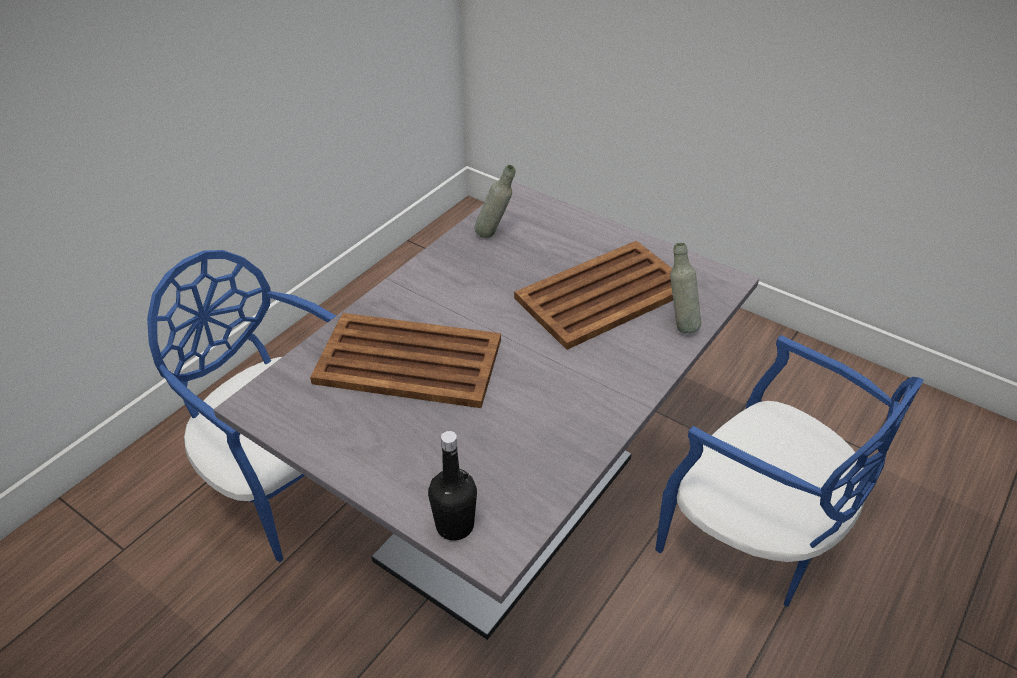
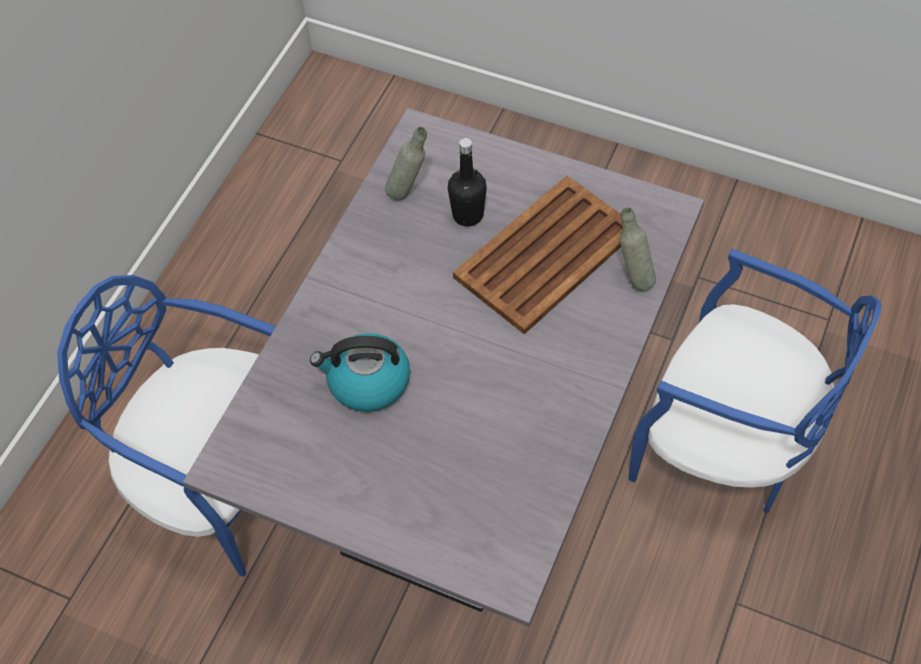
camera: 10 degrees left, 15 degrees up
(410, 362) = (367, 382): brown tray -> kettle
(455, 525) = (467, 560): black bottle -> black bottle (468, 215)

